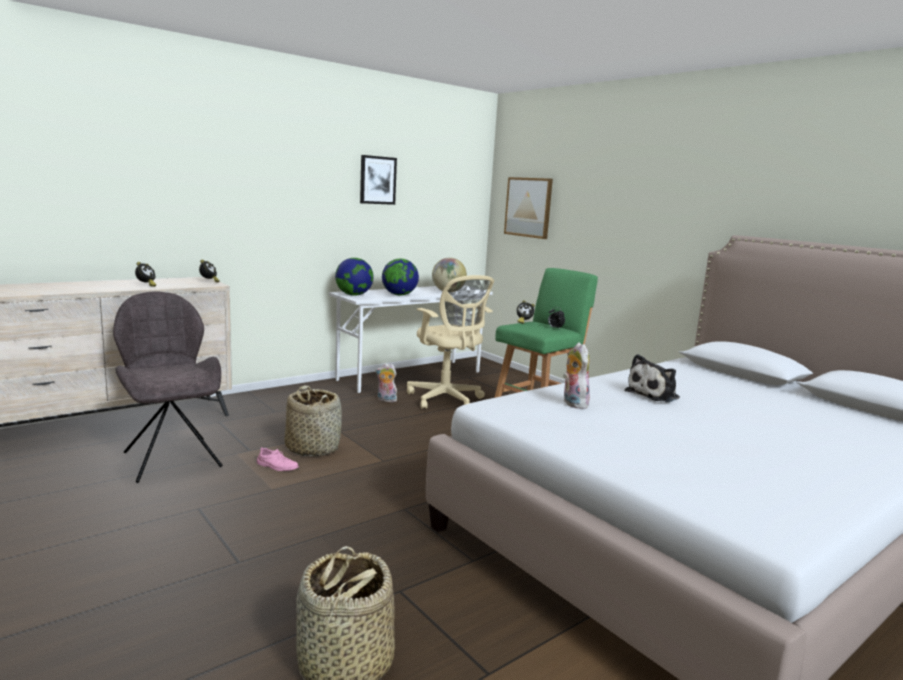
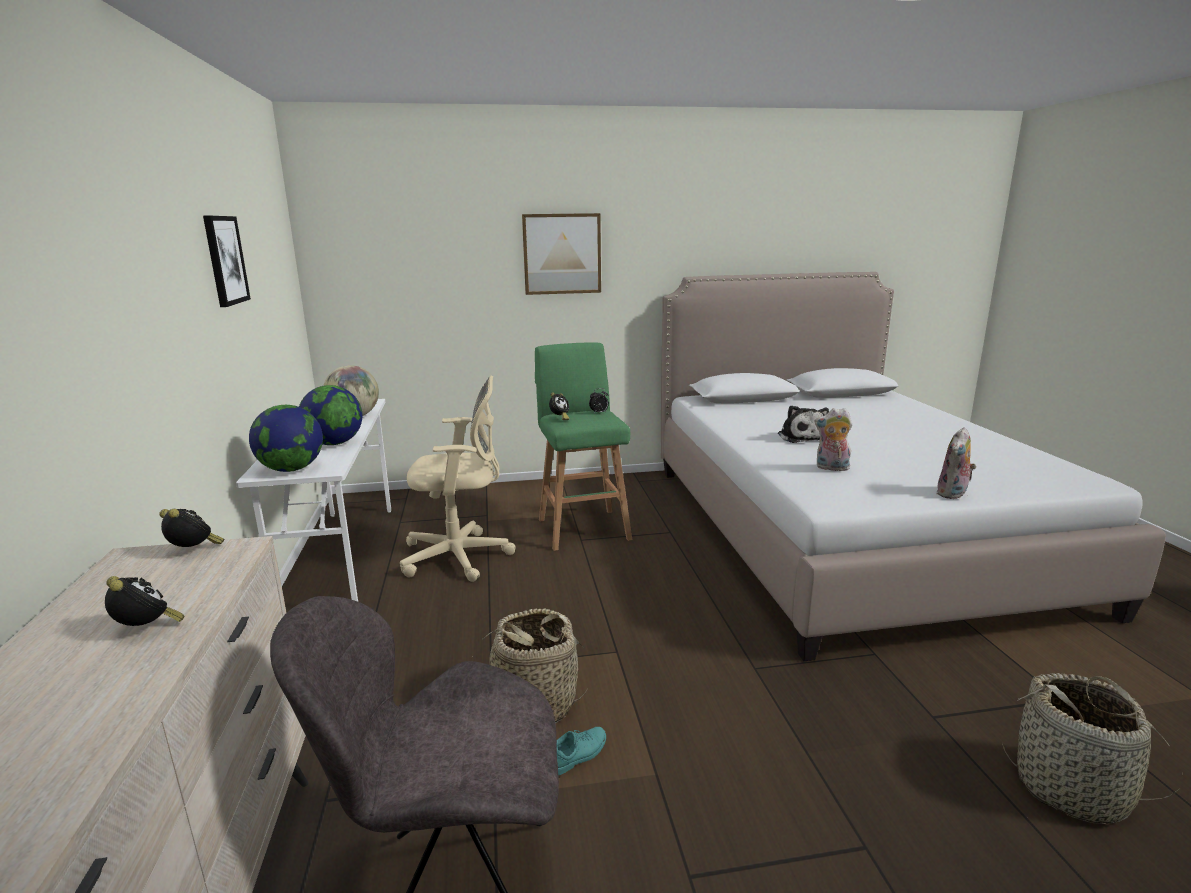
camera: 60 degrees left, 5 degrees up
(277, 466) = (577, 754): pink shoe -> turquoise shoe
(386, 400) = (413, 600): plush toy -> plush toy (953, 494)
(528, 207) = (385, 273): picture -> picture (562, 254)

